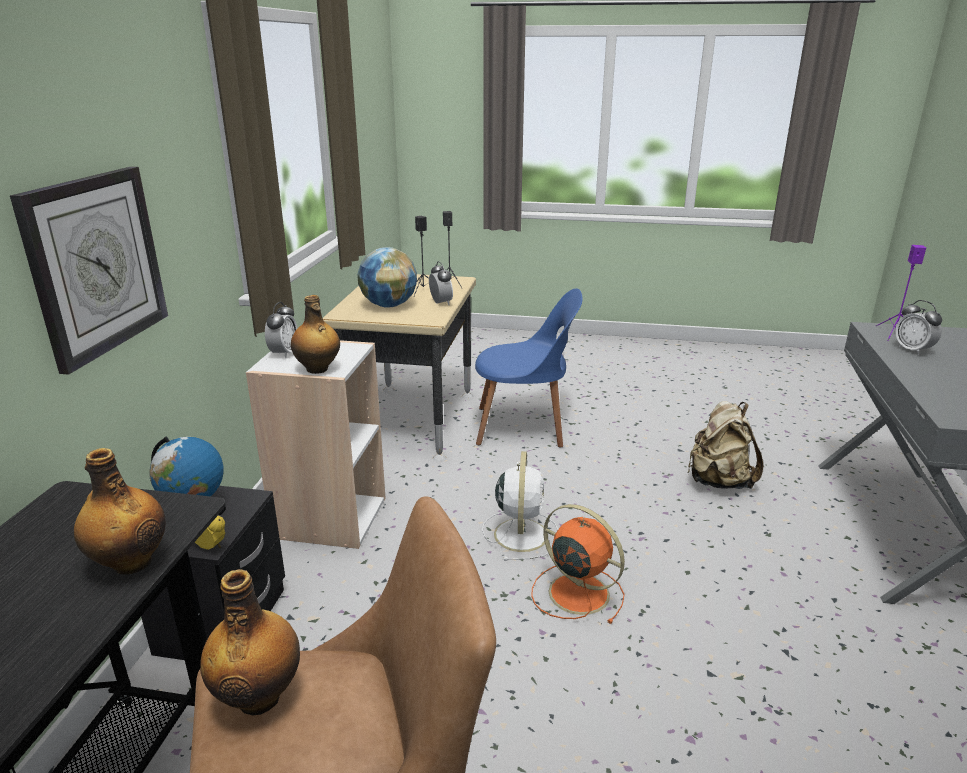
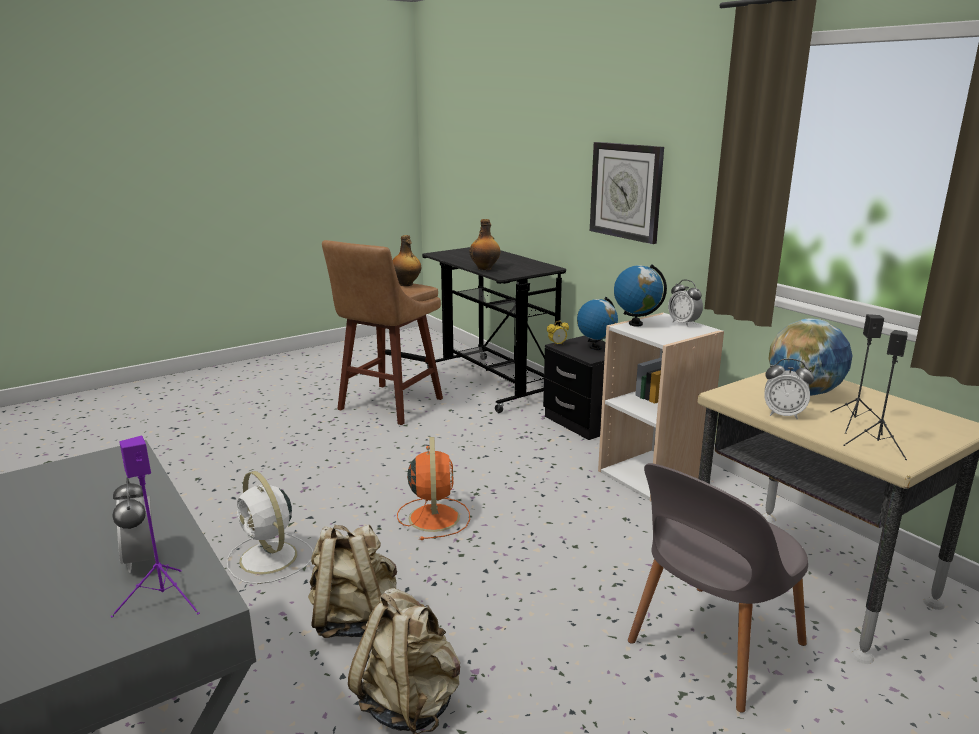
camera: 135 degrees right, 5 degrees down
(317, 369) = (635, 324): bottle -> globe
(521, 533) = (522, 531): white fan -> white fan (269, 559)
(524, 427) = (712, 647): blue chair -> grey chair
(576, 592) = (434, 516): orange fan -> orange fan turned 90 degrees counterclockwise
(724, 539) = (354, 619): none -> beige backpack
(912, 350) = (141, 559): alarm clock -> alarm clock turned 135 degrees counterclockwise

